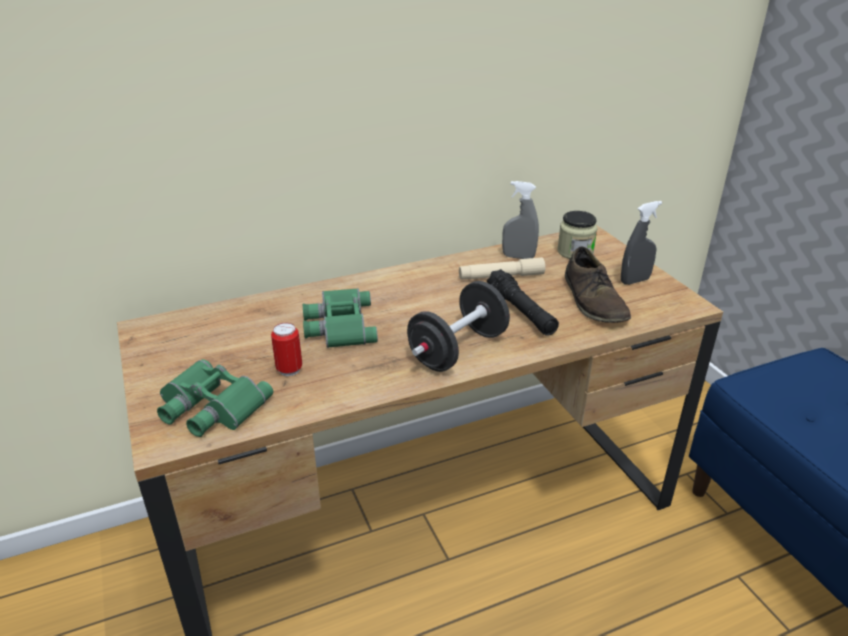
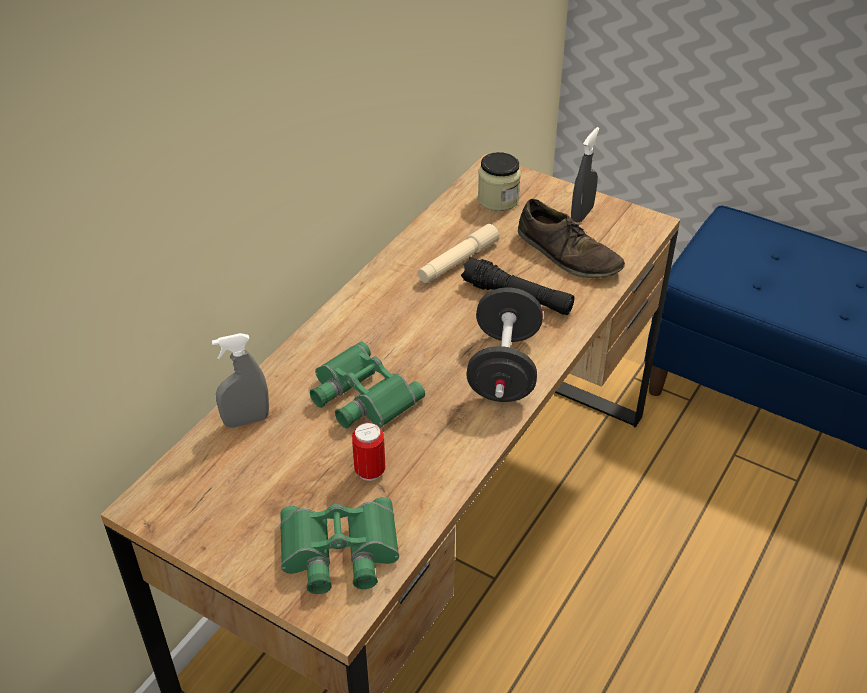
camera: 35 degrees left, 10 degrees up
(518, 257) = (450, 228): grey spray bottle -> grey spray bottle (246, 420)

